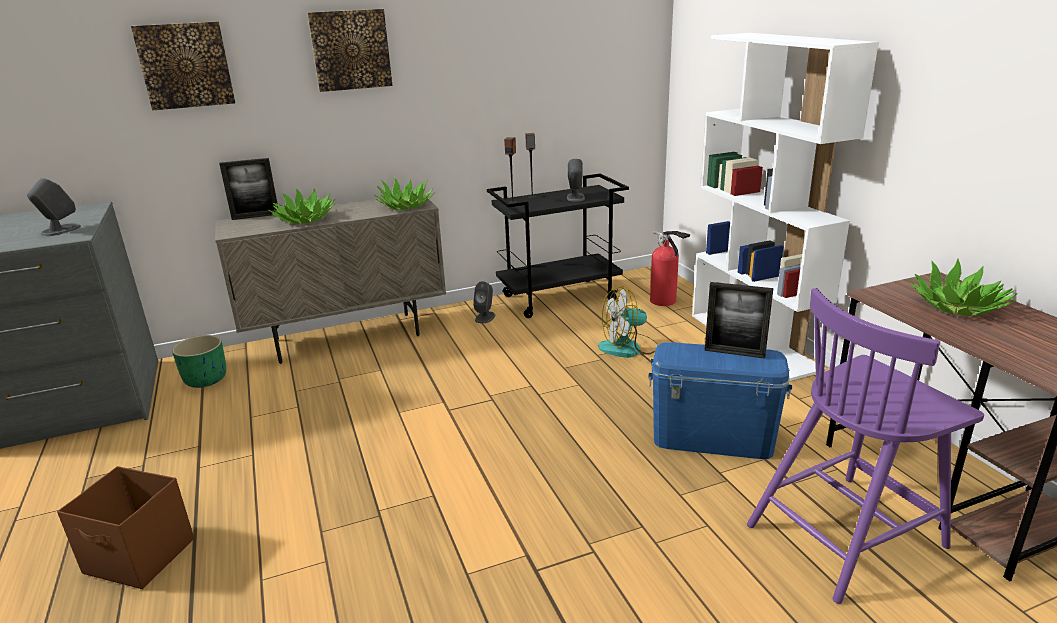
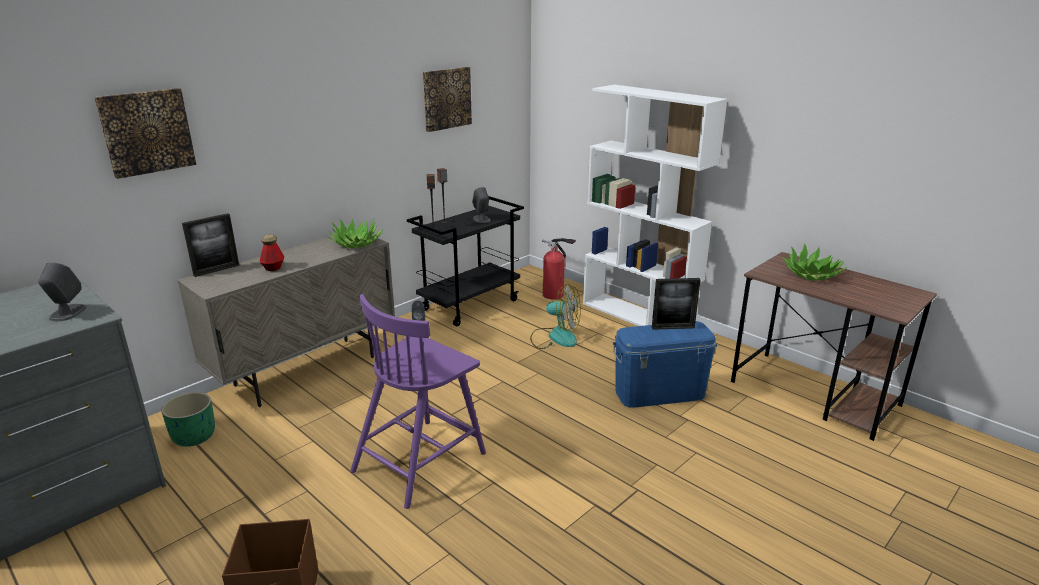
camera: 25 degrees left, 0 degrees up
(304, 219) = (273, 268): potted plant -> bottle
(350, 50) = (295, 107): picture -> picture (446, 98)
(629, 348) = (555, 337): fan -> fan turned 120 degrees counterclockwise
(847, 534) = (778, 436): purple chair -> purple chair (421, 460)

